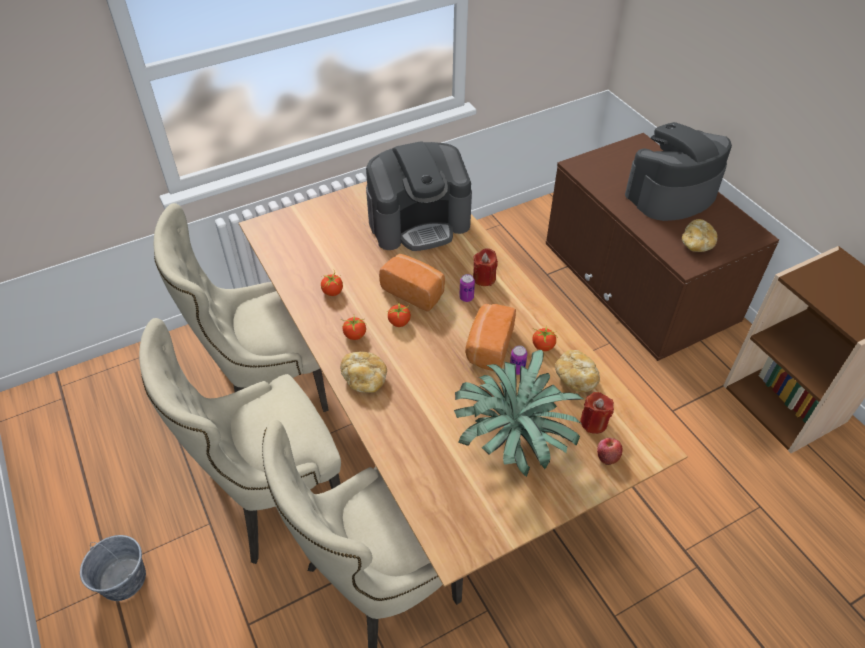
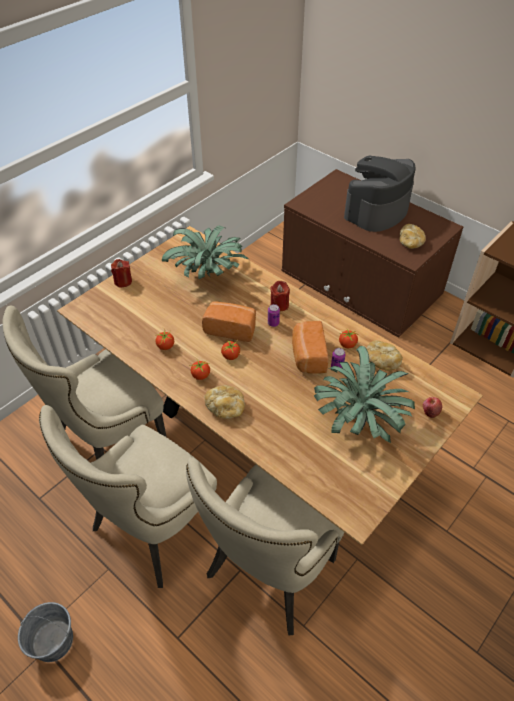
camera: 20 degrees left, 0 degrees up
(419, 222) = (208, 274): coffee machine -> potted plant
(593, 422) = (409, 390): red candle -> red candle (123, 281)

